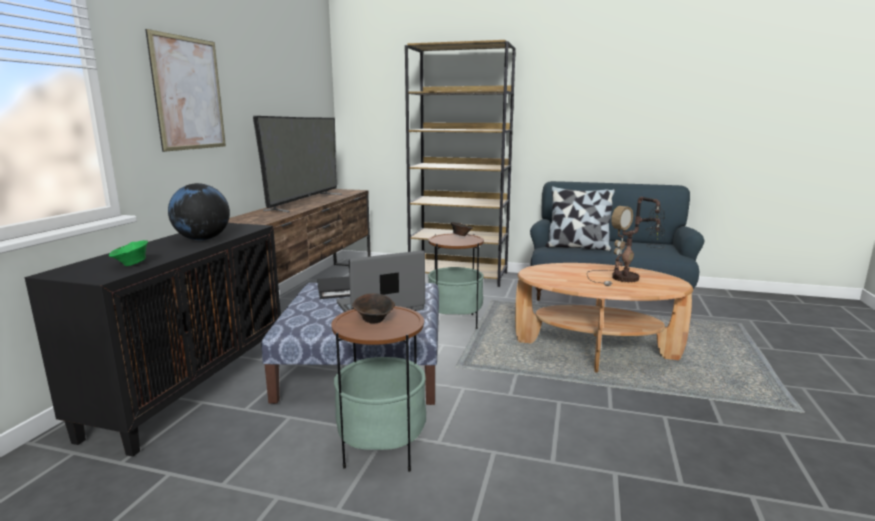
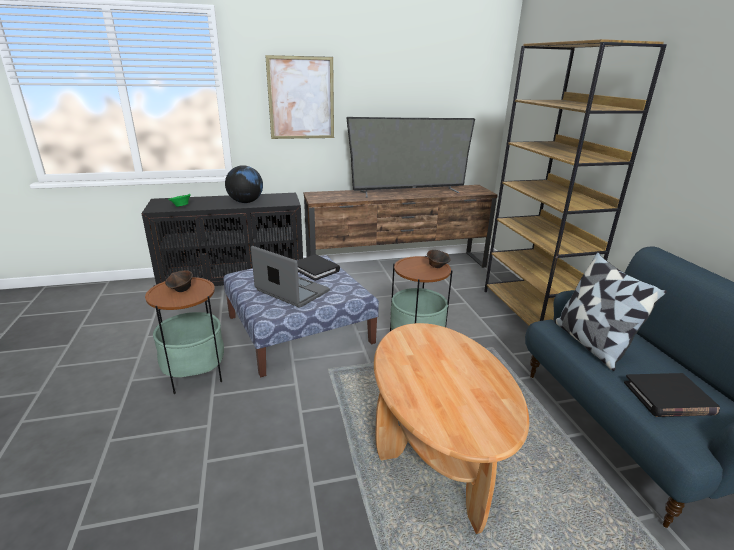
camera: 60 degrees right, 10 degrees up
(627, 278) = (461, 395): table lamp -> none
(642, 249) = (668, 398): none -> black book

